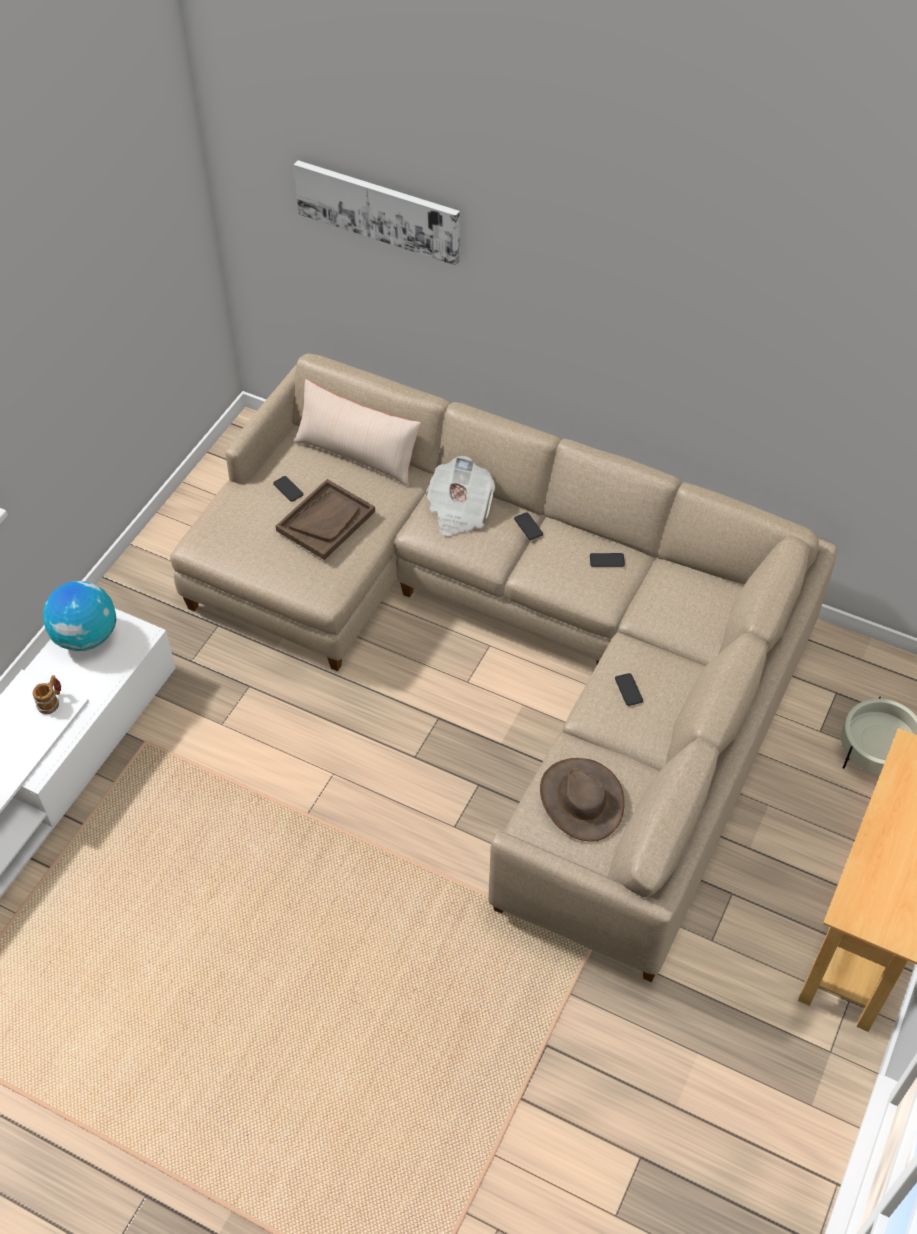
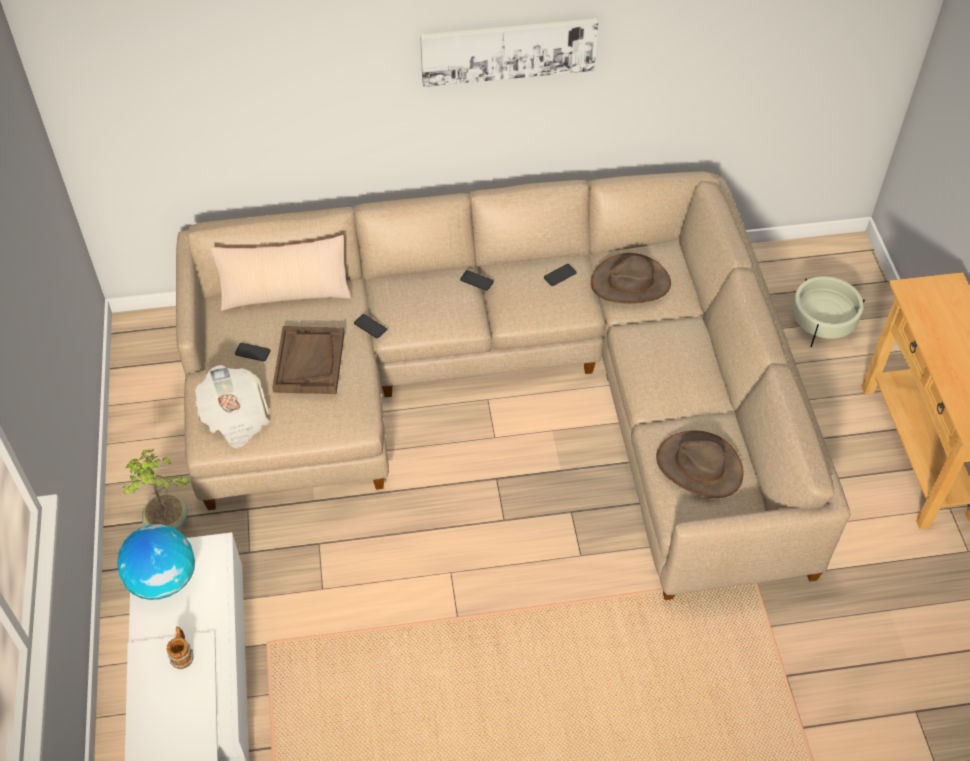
camera: 35 degrees left, 0 degrees up
(150, 601) = (167, 523): none -> potted plant
(378, 210) = (237, 54): picture -> picture (508, 50)
(459, 510) = (411, 296): newspaper -> newspaper (235, 418)
(628, 689) = (661, 364): phone -> phone (370, 326)
(667, 601) = (630, 283): none -> brown hat

